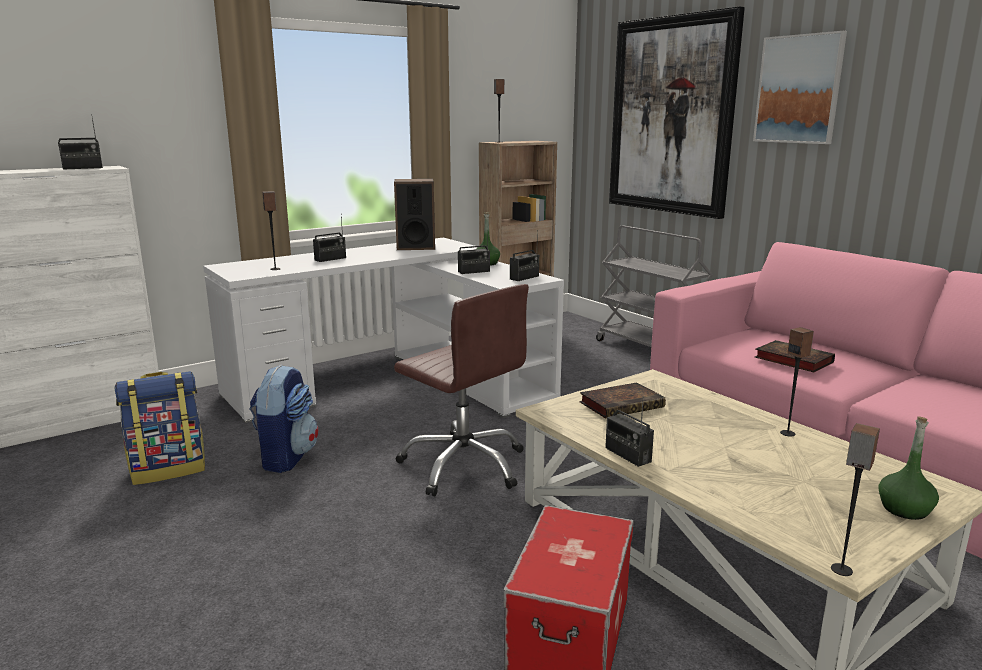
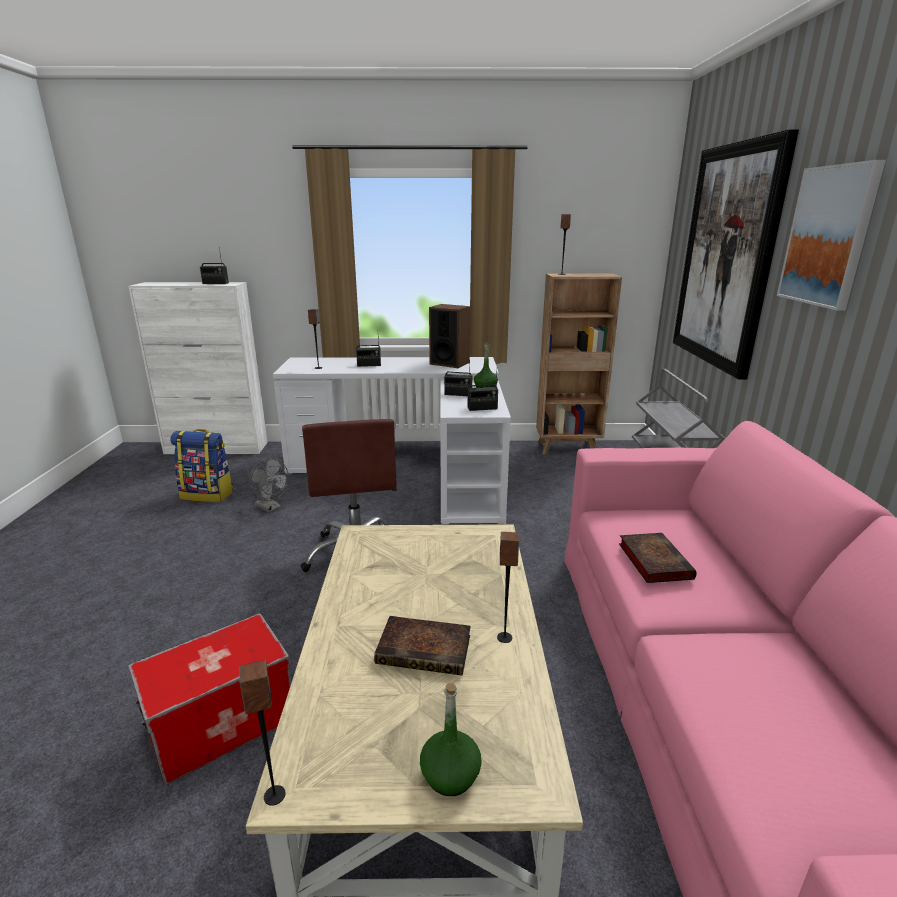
camera: 35 degrees right, 5 degrees up
(286, 457) = (271, 508): backpack -> grey fan
(622, 404) = (421, 550): book -> book (426, 650)
(627, 455) = (337, 598): radio -> none

